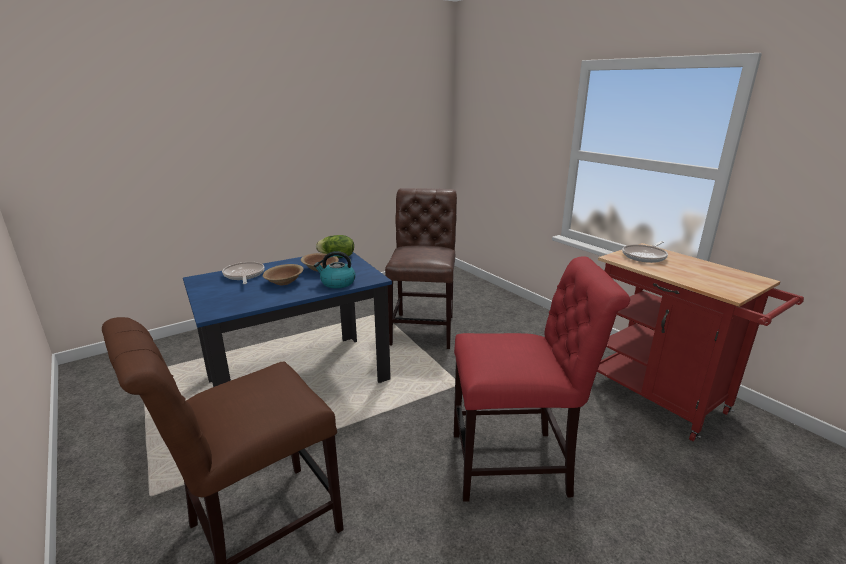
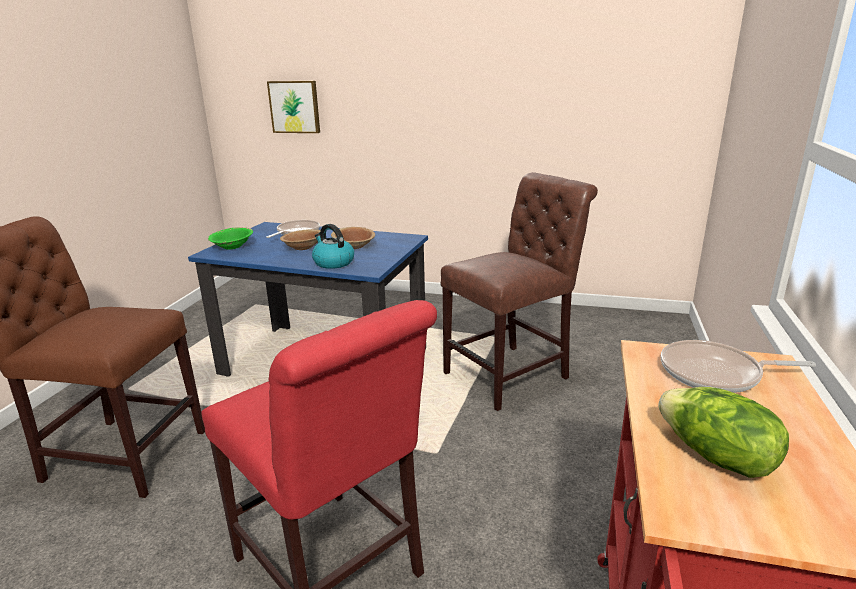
camera: 50 degrees right, 0 degrees up
(129, 160) = (295, 107): none -> picture
(217, 302) = (232, 246): none -> green bowl
(337, 257) = (396, 239): lettuce -> lettuce (715, 457)

